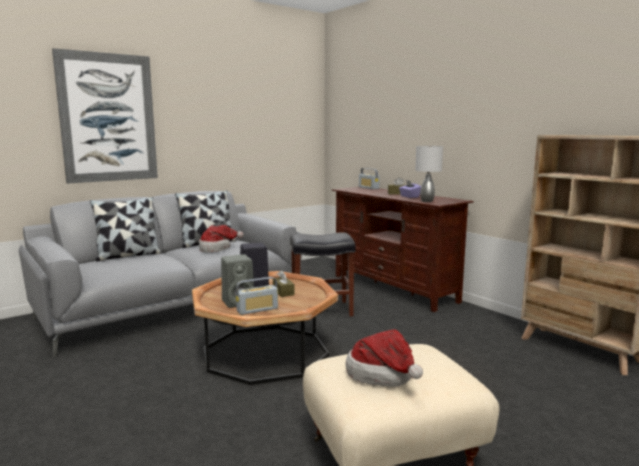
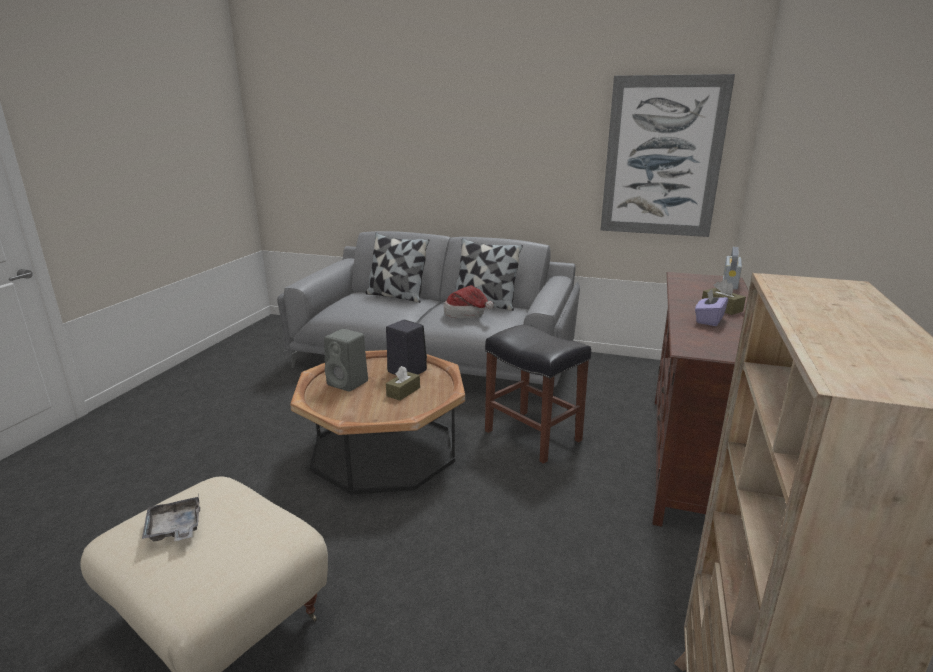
camera: 55 degrees right, 10 degrees up
(108, 118) = (424, 144): picture -> picture (662, 157)
(257, 310) = (336, 399): radio -> none
(384, 376) = (175, 528): hat -> grey tray
(426, 201) = (691, 338): grey table lamp -> none

